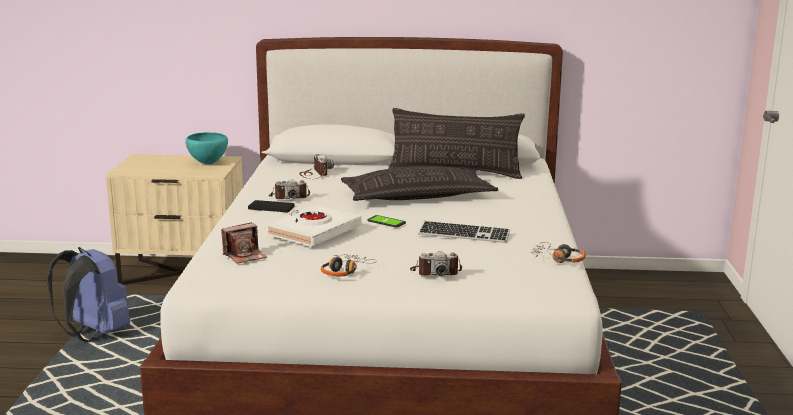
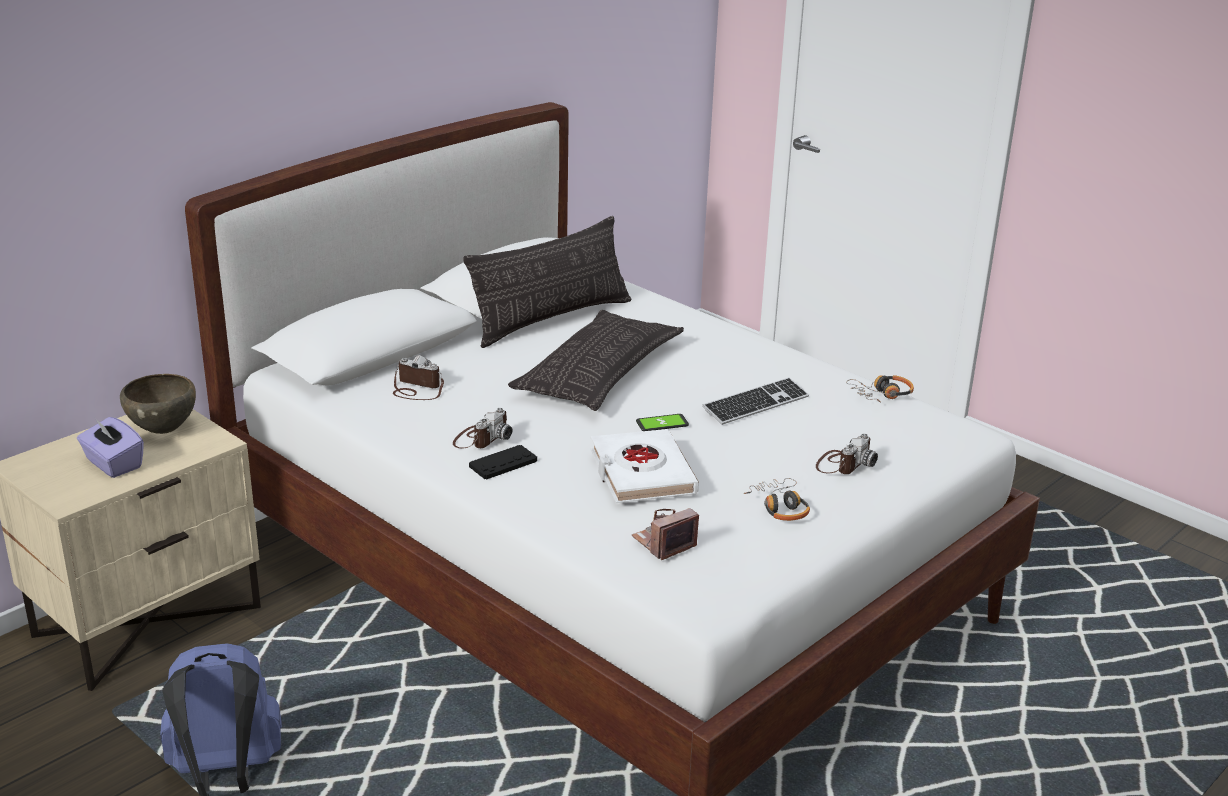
camera: 50 degrees left, 10 degrees up
(164, 167) = (113, 464): none -> purple tissue box
(208, 164) = (163, 430): turquoise bowl -> brown bowl
(245, 256) = (664, 543): camera -> camera turned 135 degrees counterclockwise

